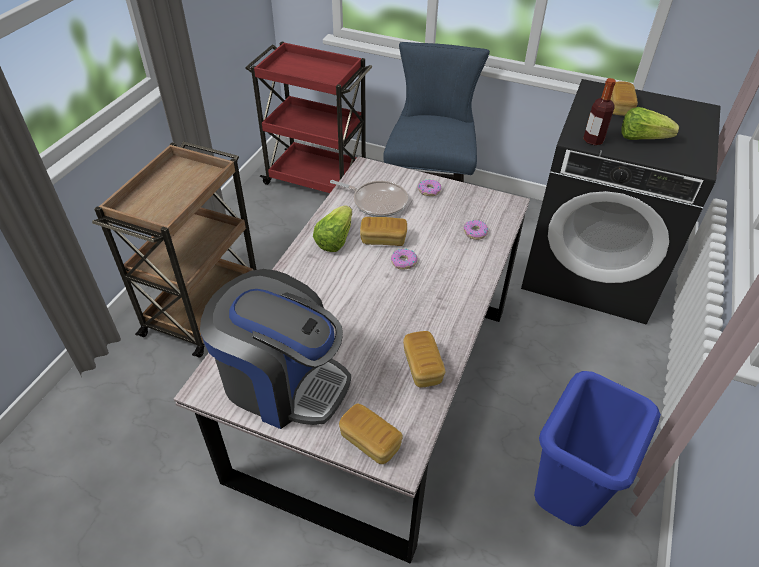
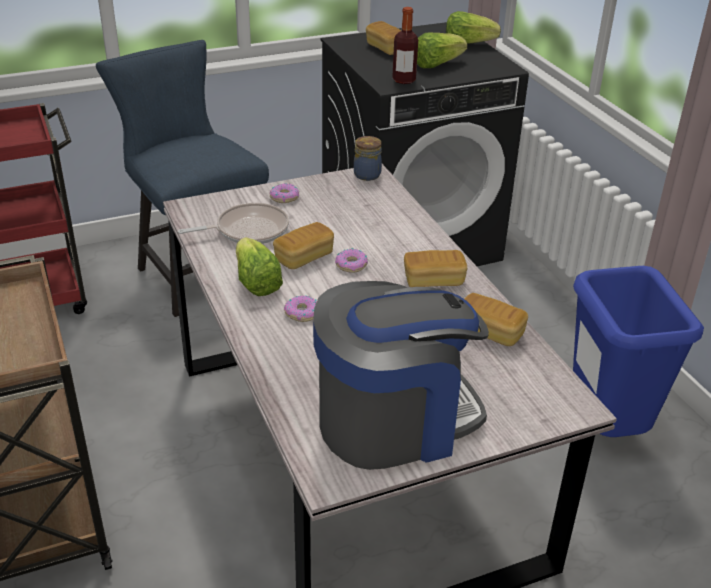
camera: 45 degrees left, 10 degrees down
(370, 441) = (534, 410): bread -> bread (433, 280)
(475, 232) = (377, 210): donut -> donut (302, 313)
(506, 202) = (366, 174): none -> jar
(698, 131) = (467, 44): none -> lettuce

